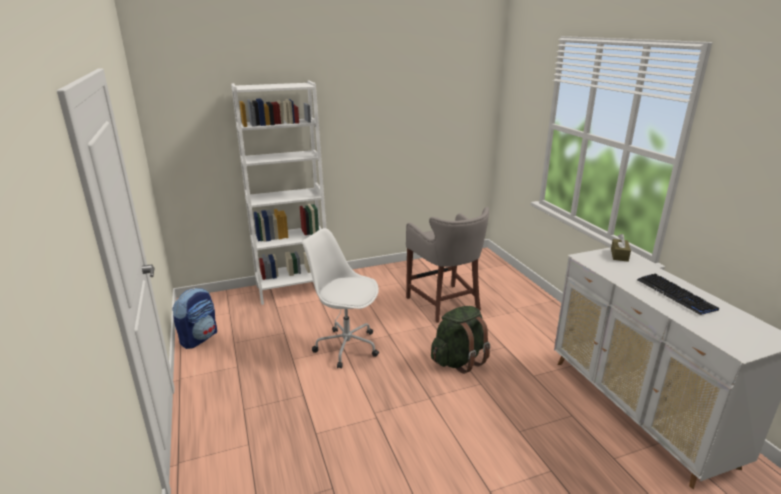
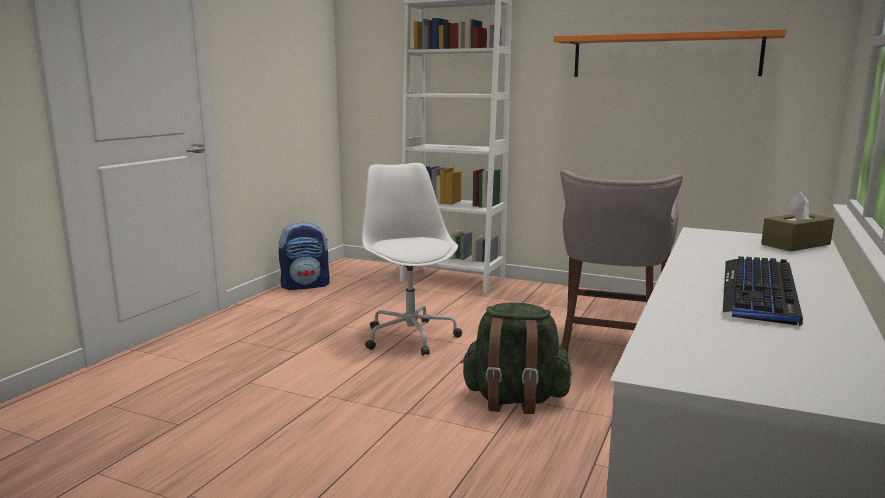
camera: 45 degrees right, 10 degrees down
(412, 117) = (664, 55): none -> orange shelf

